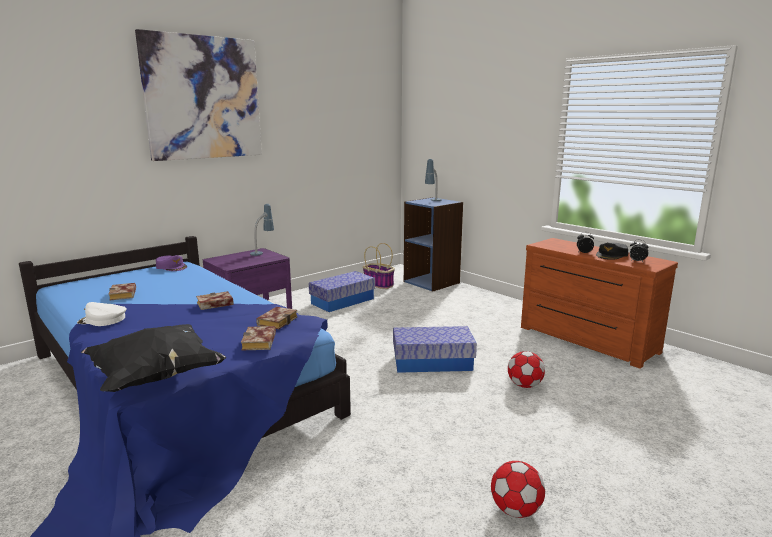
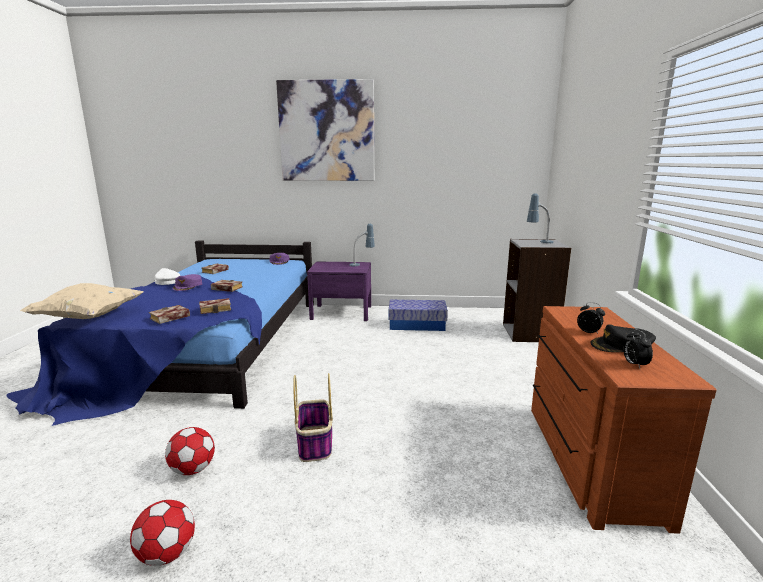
camera: 45 degrees right, 0 degrees up
(155, 377) = (88, 317): black pillow -> beige pillow
(156, 315) = (188, 286): none -> purple cap
(379, 284) = (475, 321): basket -> basket (315, 444)
(432, 282) = (530, 333): blue bookcase -> grey bookcase
(432, 362) = (378, 400): storage box -> none
(524, 385) = (409, 463): football -> football (193, 469)

